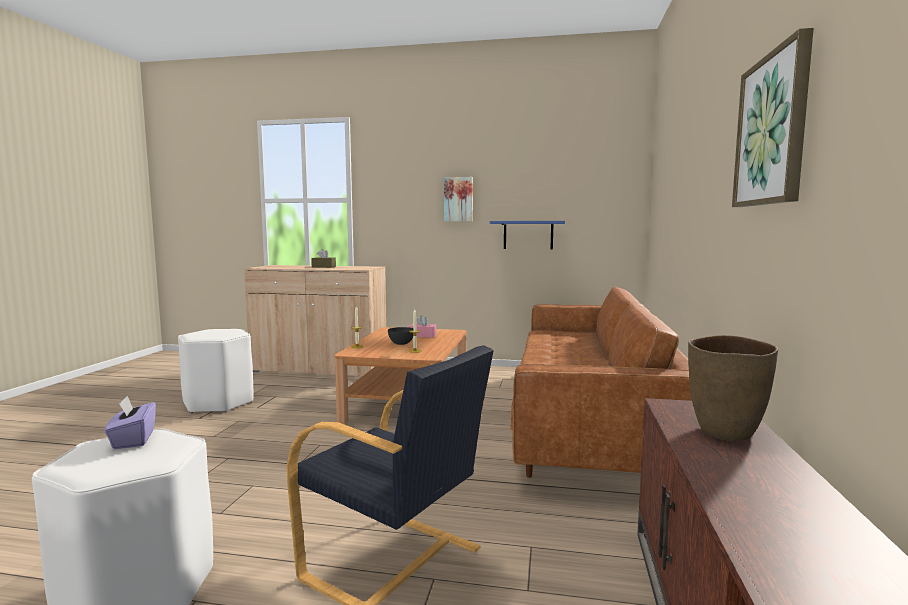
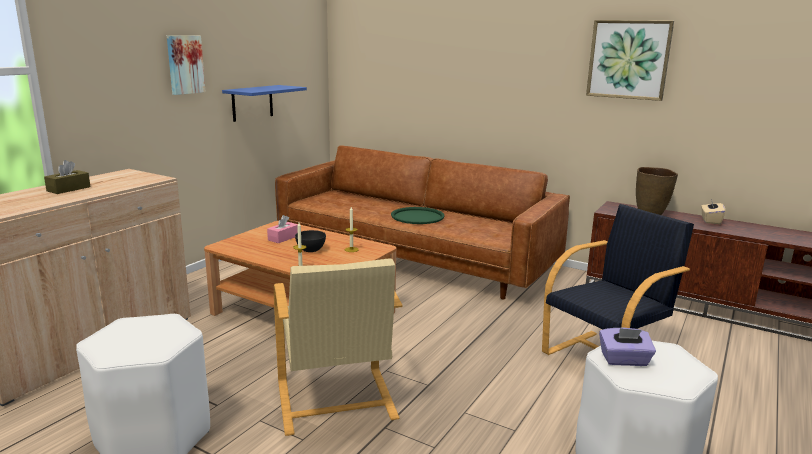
camera: 70 degrees left, 10 degrees up
(265, 436) = (335, 401): none -> beige armchair
(561, 360) = (417, 216): none -> green tray
(790, 487) = (710, 220): none -> beige tissue box

